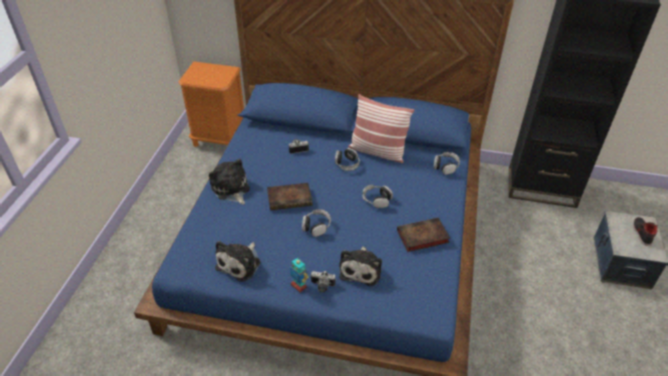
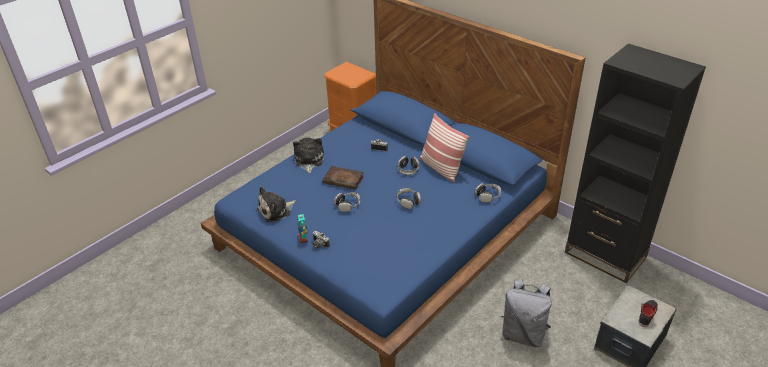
camera: 30 degrees right, 5 degrees down
(361, 269) = (356, 244): plush toy -> none
(421, 237) = (420, 239): book -> none
(536, 294) = (523, 334): none -> grey backpack

